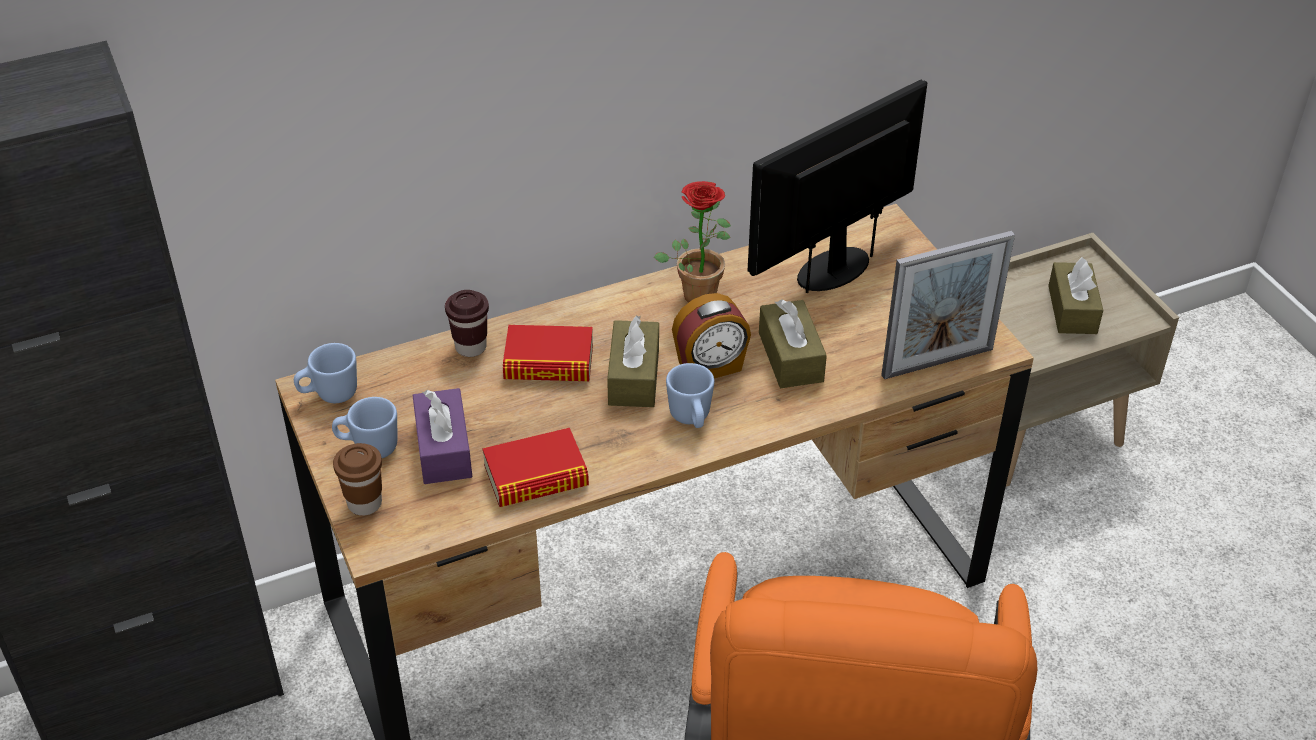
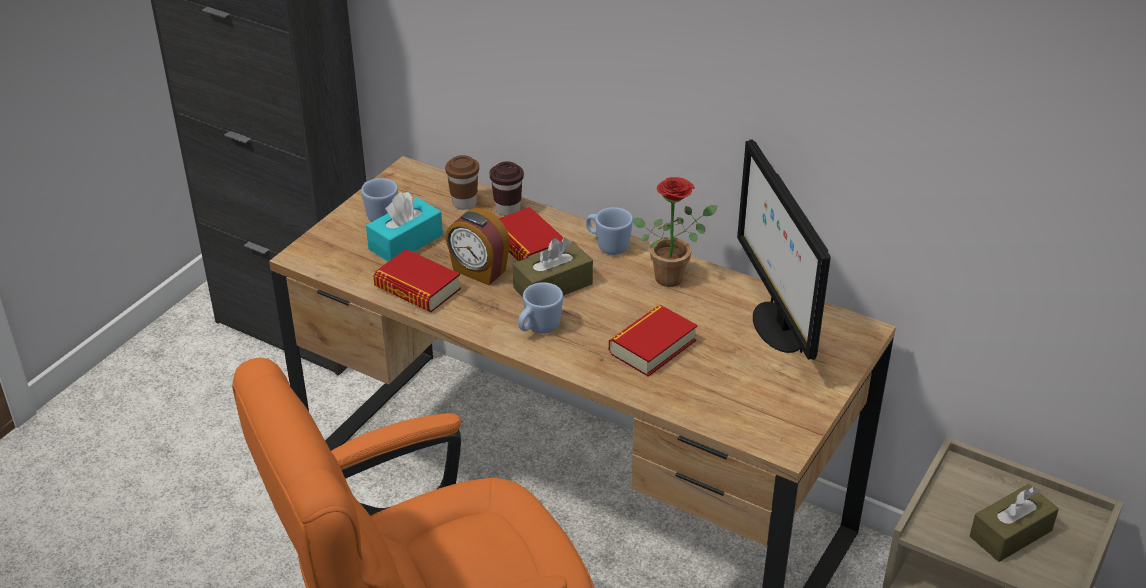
camera: 55 degrees right, 5 degrees down
(329, 395) = (409, 180): blue mug -> blue mug (607, 246)
(364, 503) = (331, 235): brown cup -> brown cup (464, 203)
(443, 449) = (406, 242): purple tissue box -> turquoise tissue box
(710, 367) = (599, 315): alarm clock -> alarm clock (478, 271)
(790, 357) = (652, 346): brown tissue box -> book
(833, 268) = (776, 326): monitor -> monitor turned 120 degrees counterclockwise
(937, 362) = (731, 422): picture frame -> none

